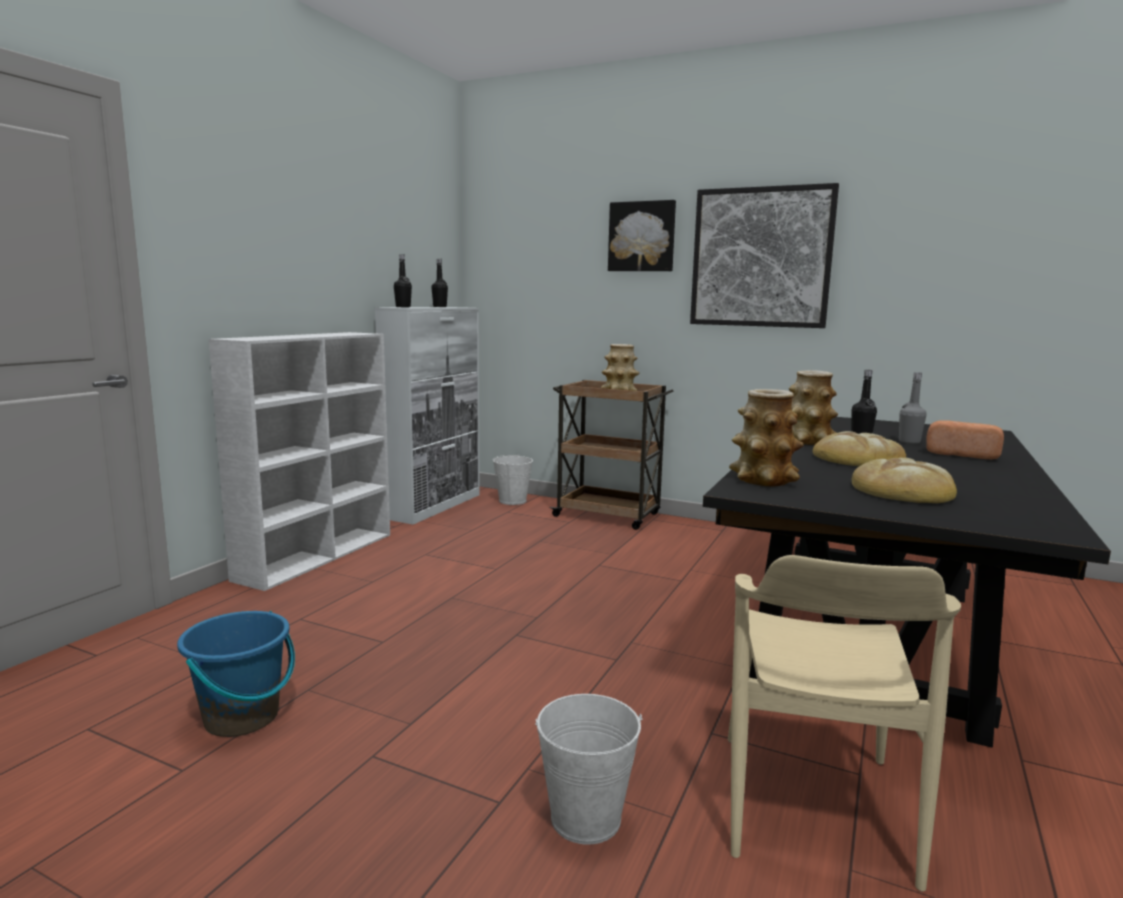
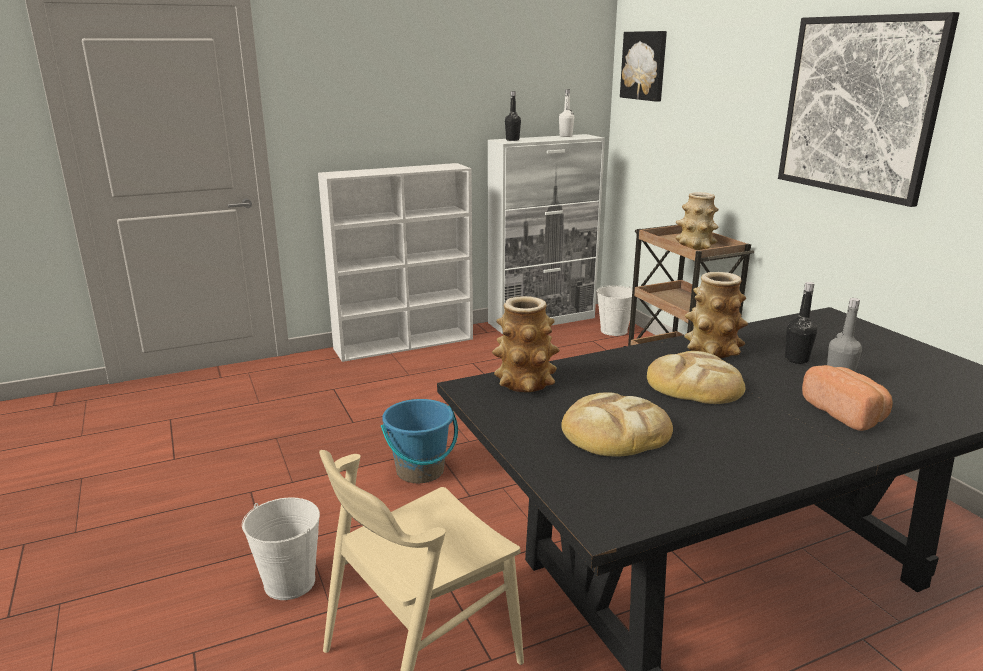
camera: 40 degrees right, 10 degrees up
(242, 717) = (229, 441): blue bucket -> blue bucket (420, 471)
(440, 307) = (565, 136): black bottle -> white bottle
(642, 237) = (749, 71): picture -> picture (645, 65)

